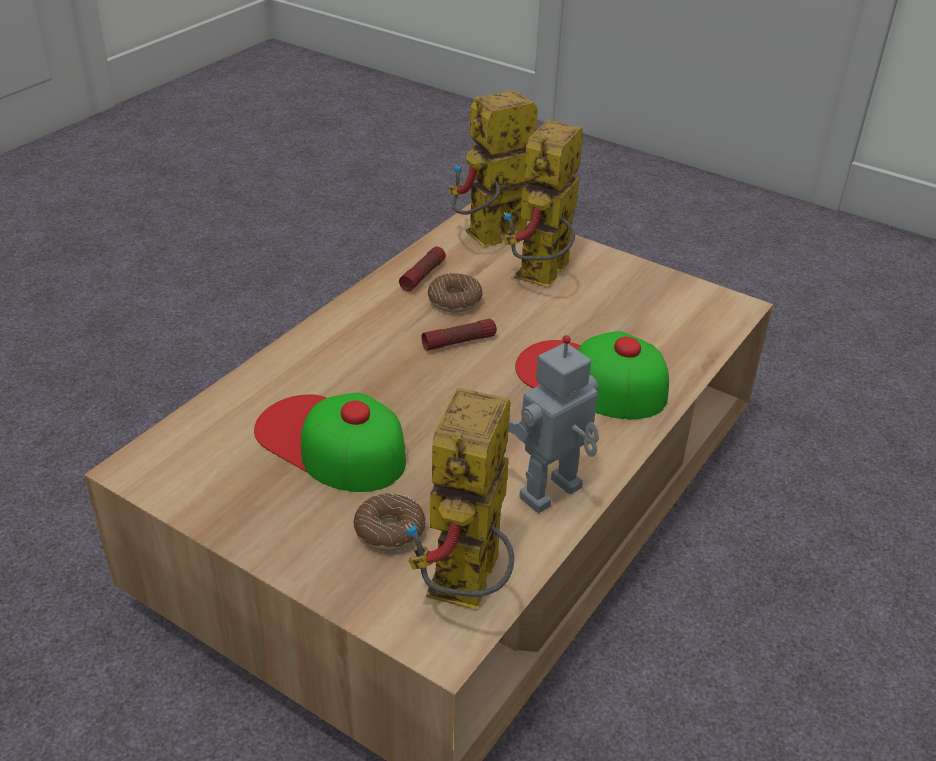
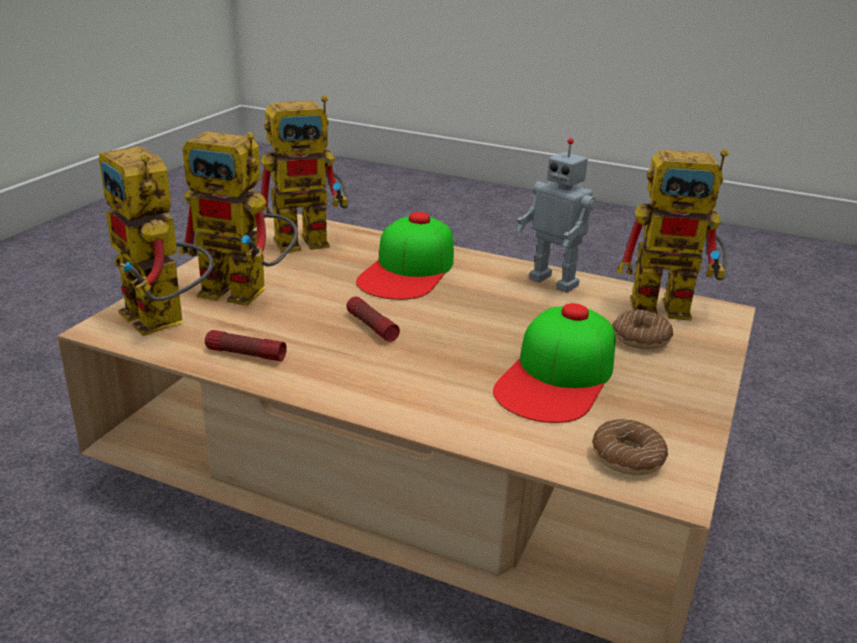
camera: 100 degrees left, 10 degrees down
(454, 301) = (296, 333): donut -> donut (627, 457)
(677, 321) = (312, 239): none -> toy robot

